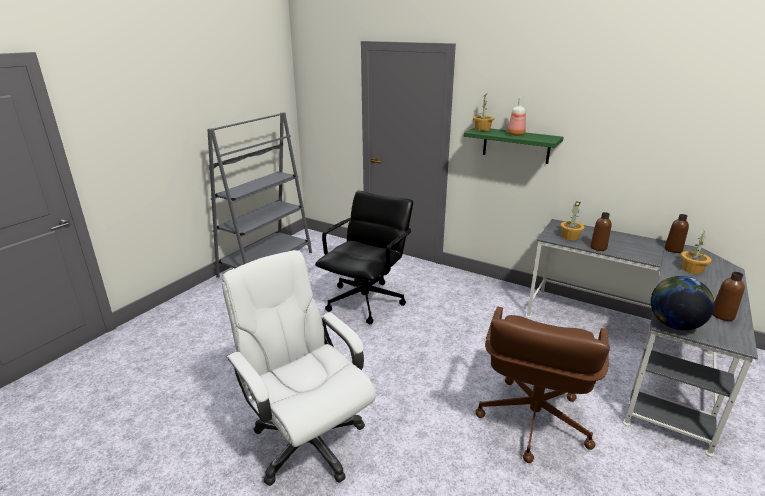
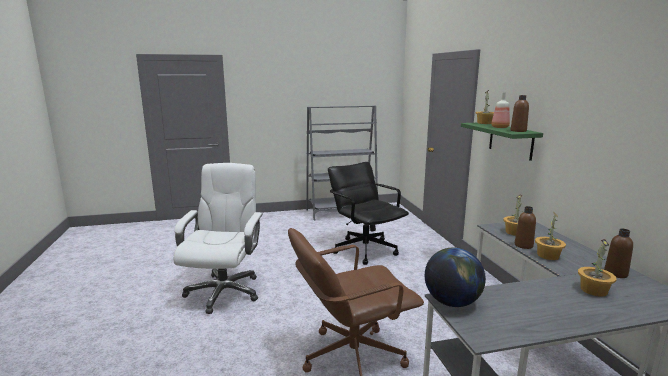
camera: 45 degrees right, 10 degrees down
(366, 301) = (365, 250): black office chair -> black office chair turned 105 degrees counterclockwise
(624, 251) = (547, 255): none -> potted plant
(722, 315) = (525, 321): brown bottle -> brown bottle (518, 131)

